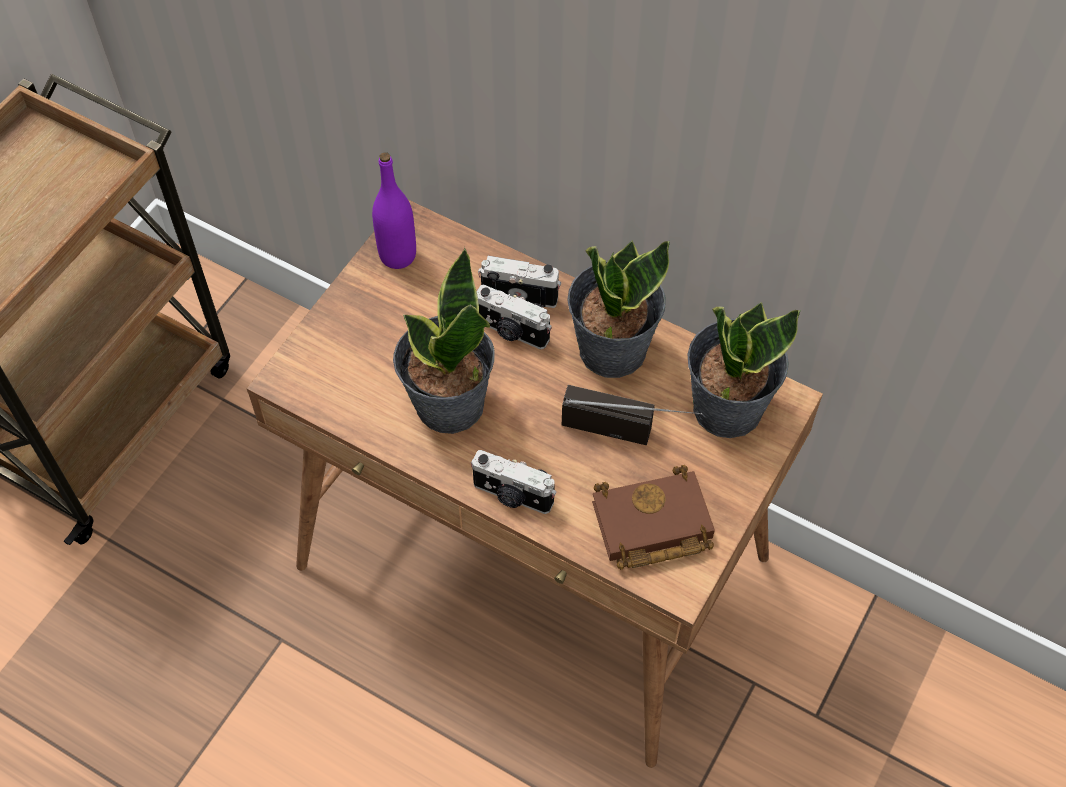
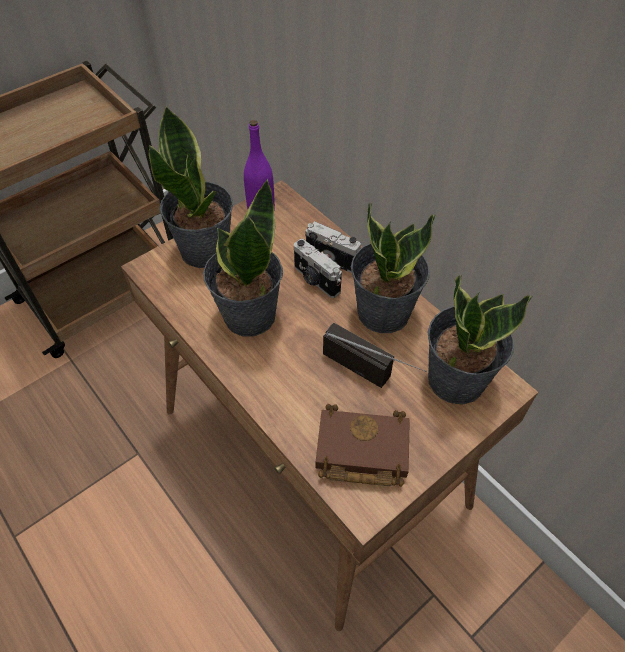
camera: 20 degrees right, 5 degrees down
(349, 331) = (205, 250): none -> potted plant
(512, 495) = (263, 393): camera -> none

